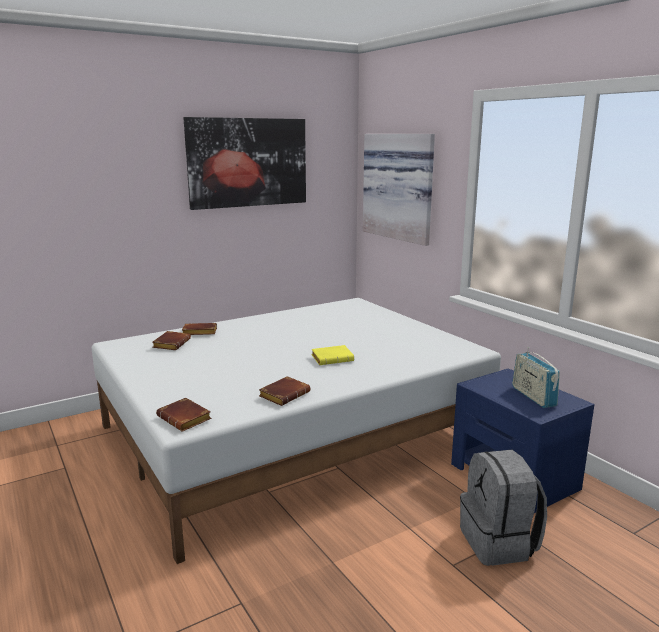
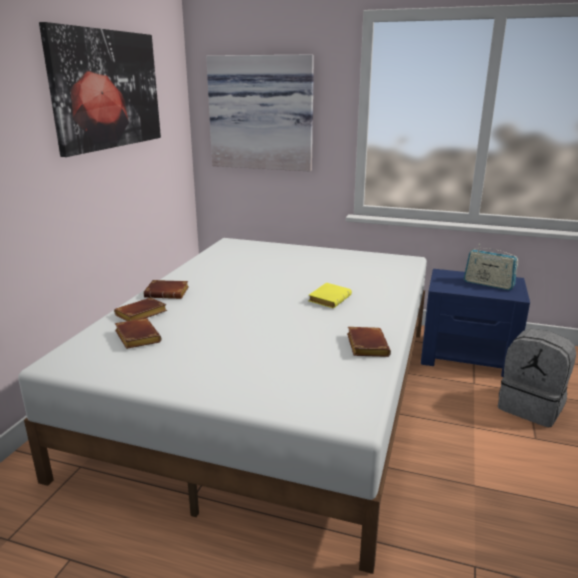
camera: 40 degrees left, 5 degrees up
(186, 419) = (339, 408): brown book -> brown book (168, 293)

